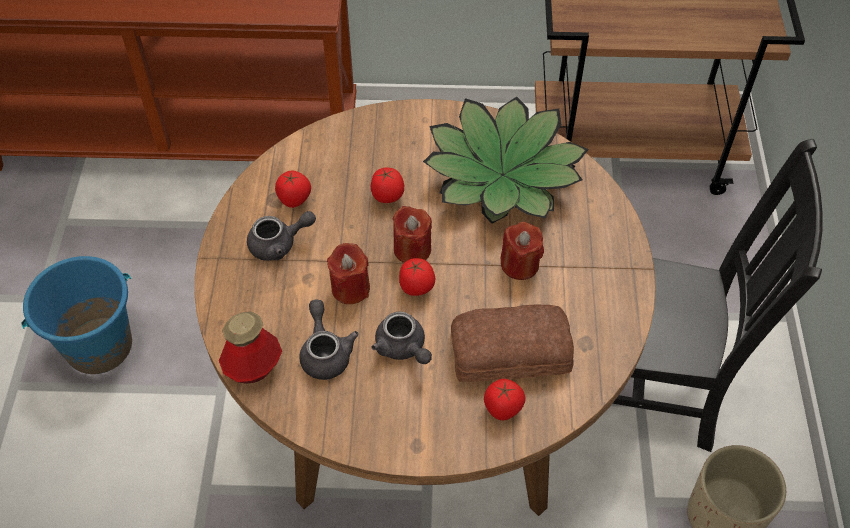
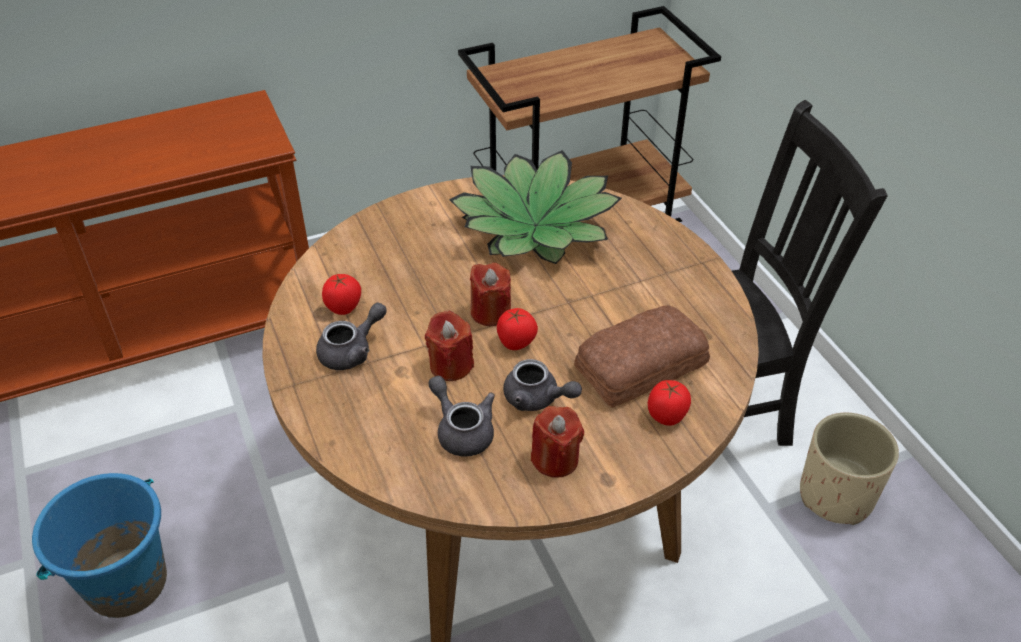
camera: 25 degrees left, 10 degrees down
(253, 368) = (394, 472): bottle -> none
(387, 197) = (437, 276): tomato -> none
(519, 264) = (600, 292): red candle -> red candle (555, 459)

